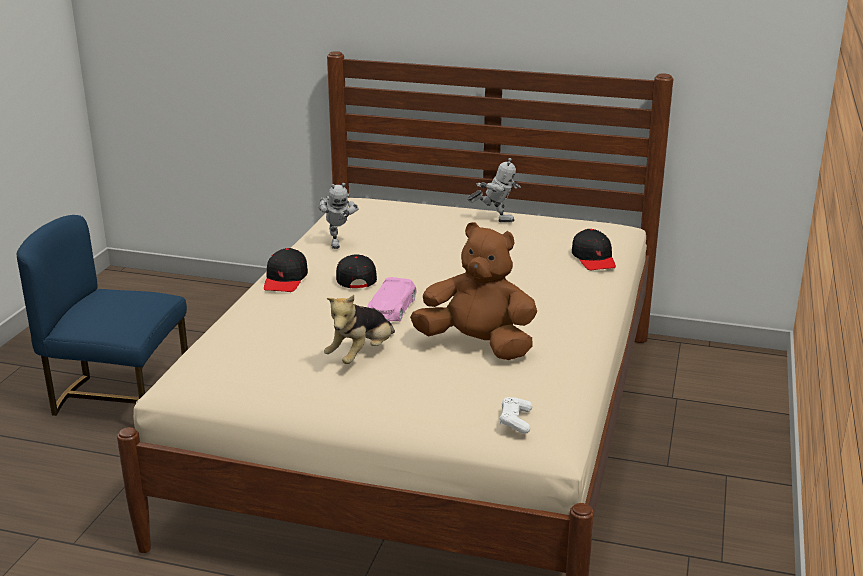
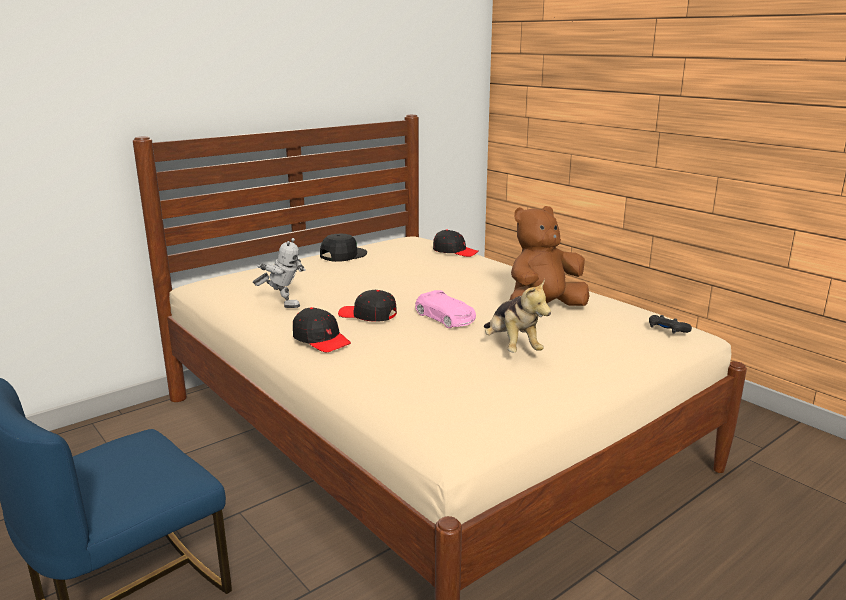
camera: 55 degrees left, 5 degrees down
(495, 219) = (343, 255): toy robot -> black cap
(515, 421) = (667, 330): white game controller -> black game controller

